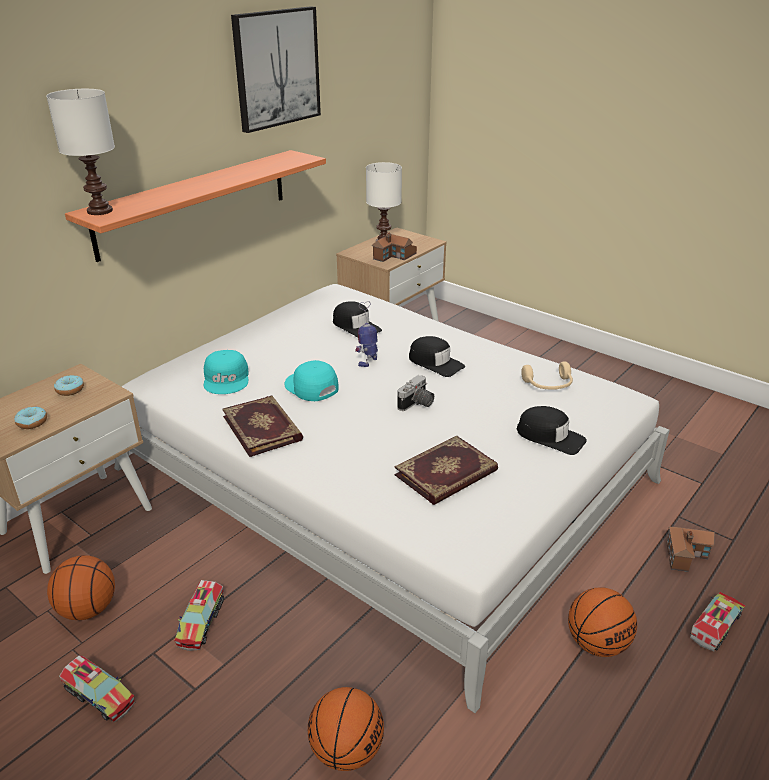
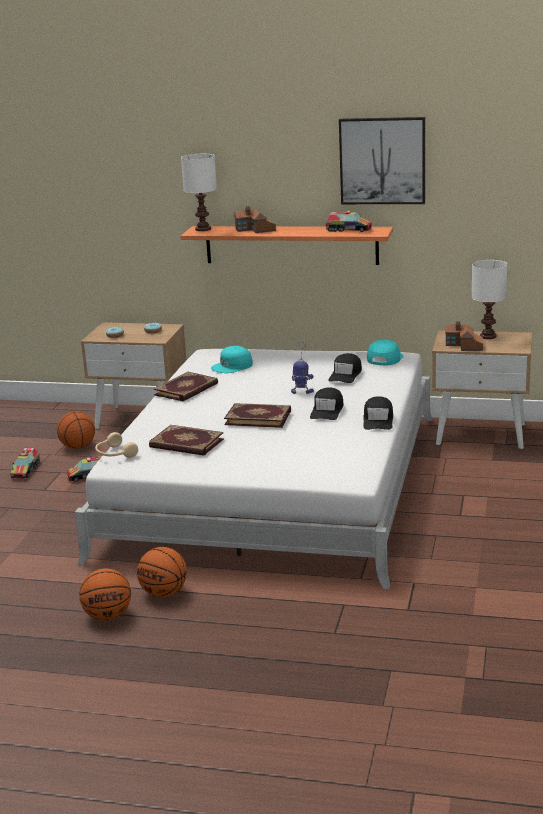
camera: 65 degrees right, 10 degrees down
(311, 387) = (246, 386): turquoise cap -> turquoise cap (384, 358)
(346, 750) = (30, 537): basketball -> basketball (108, 616)
(417, 404) = (258, 417): camera -> book
(548, 385) = (341, 451): beige headphones -> beige headphones (114, 454)
(550, 437) = (265, 464): black cap -> black cap (378, 420)
(686, 553) = (296, 613): toy house -> toy house (255, 230)
(716, 625) = (218, 635): toy truck -> toy truck (348, 230)

